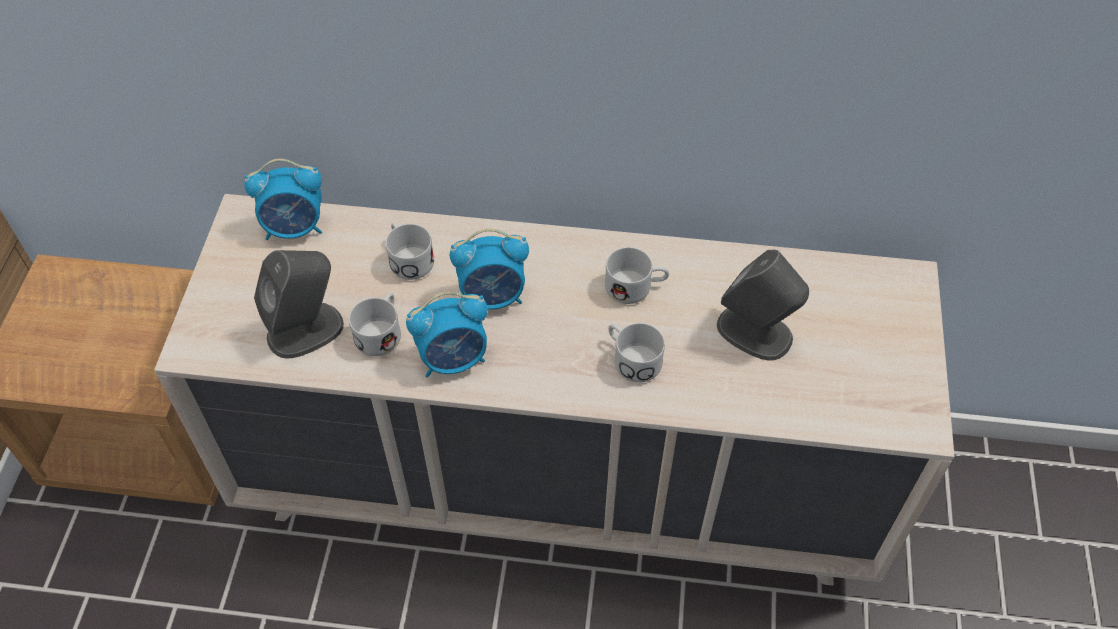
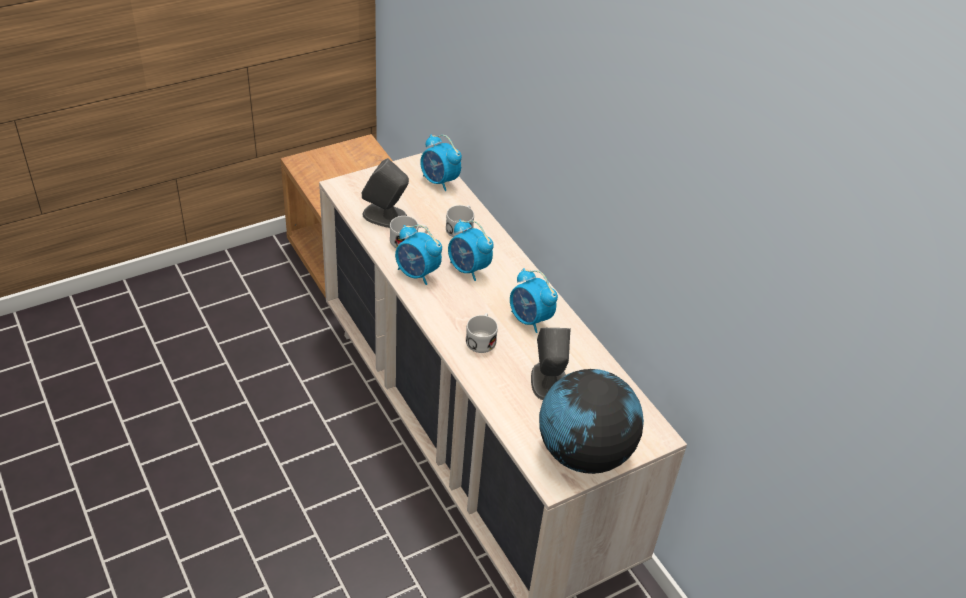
camera: 50 degrees right, 10 degrees down
(636, 287) = (530, 319): white mug -> alarm clock
(892, 368) = (583, 452): none -> globe

